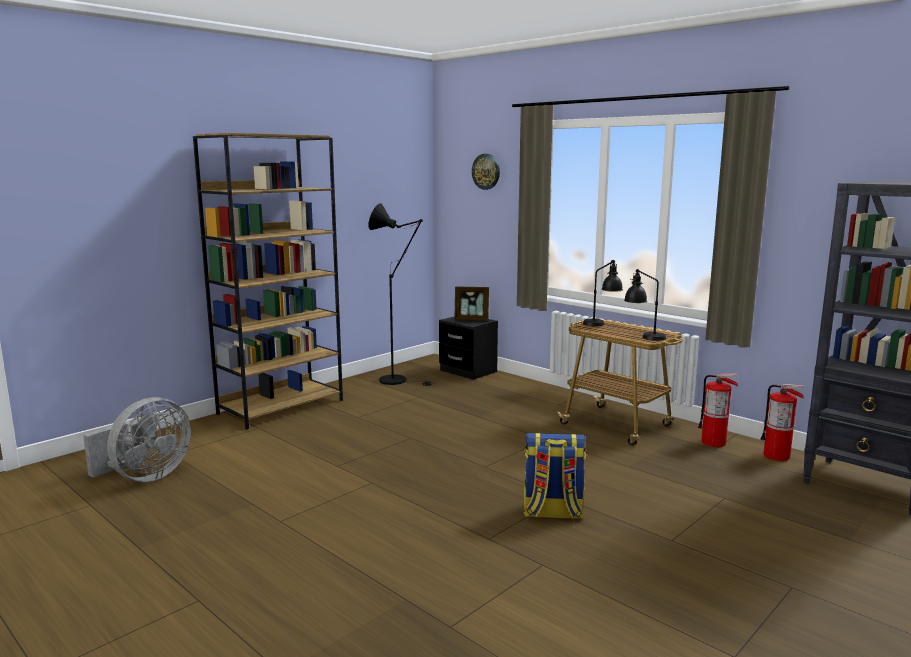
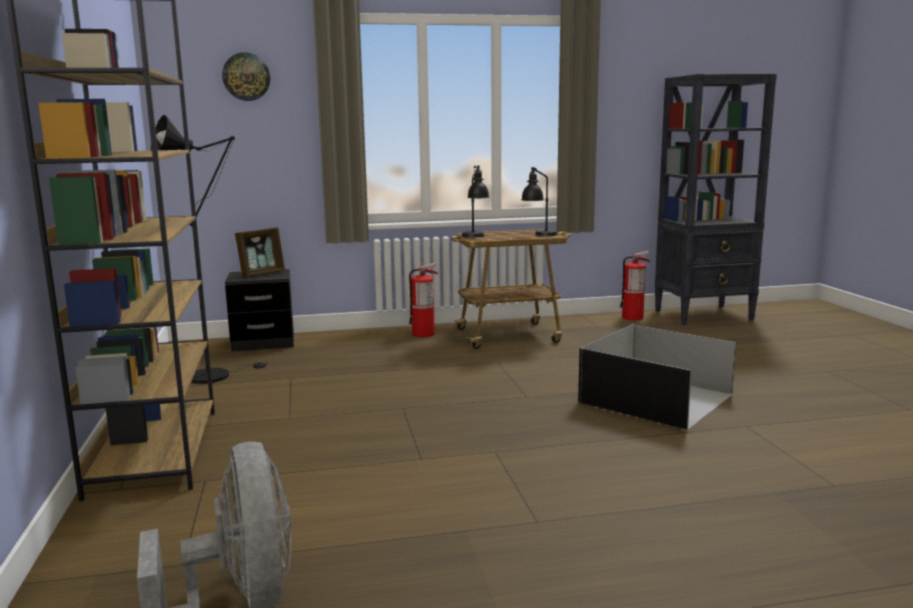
camera: 55 degrees left, 0 degrees up
(552, 513) = (655, 399): backpack -> black storage box
(714, 442) = (587, 323): fire extinguisher -> fire extinguisher (423, 334)

